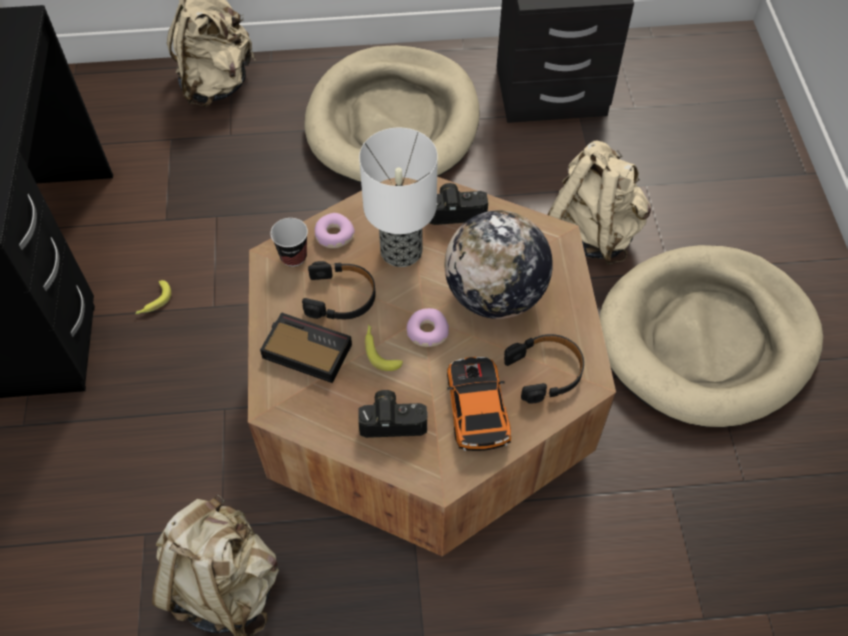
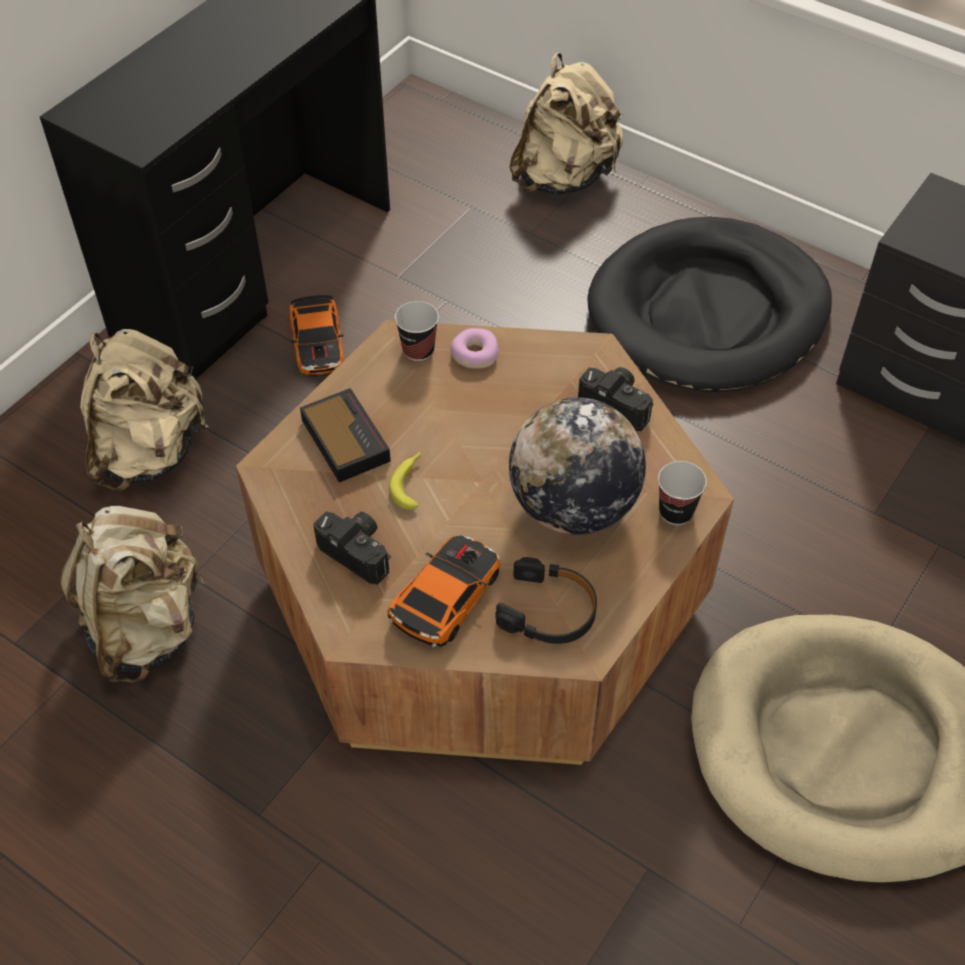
camera: 40 degrees right, 5 degrees down
(154, 302) = (319, 343): banana -> toy car
(341, 297) = (424, 413): black headphones -> none
(393, 122) = (708, 312): beige dog bed -> black dog bed
(401, 252) = (523, 409): table lamp -> none
(427, 332) = (471, 496): donut -> none
(555, 256) = (676, 512): none -> cup
(593, 232) = (823, 554): beige backpack -> beige backpack (149, 451)

